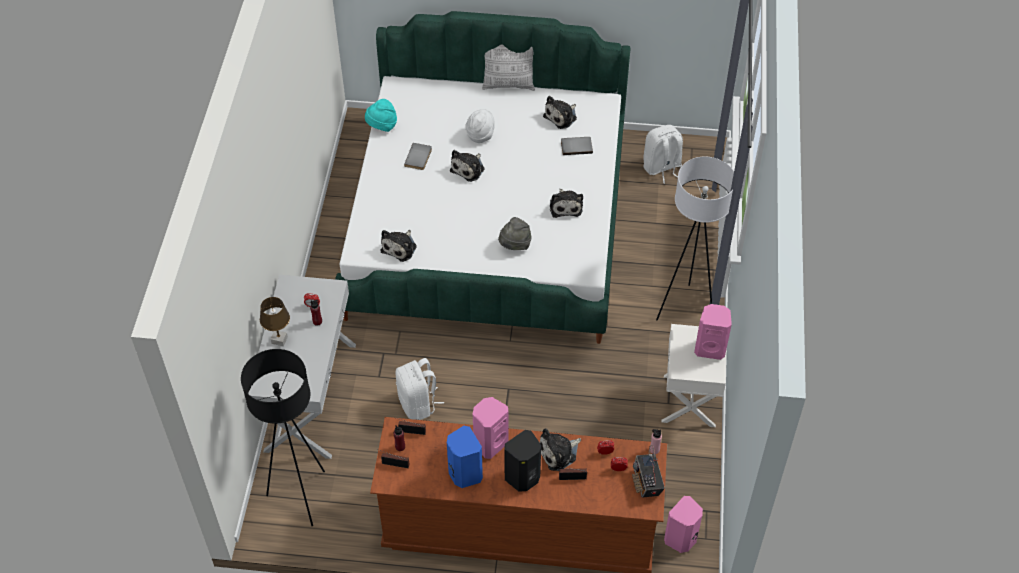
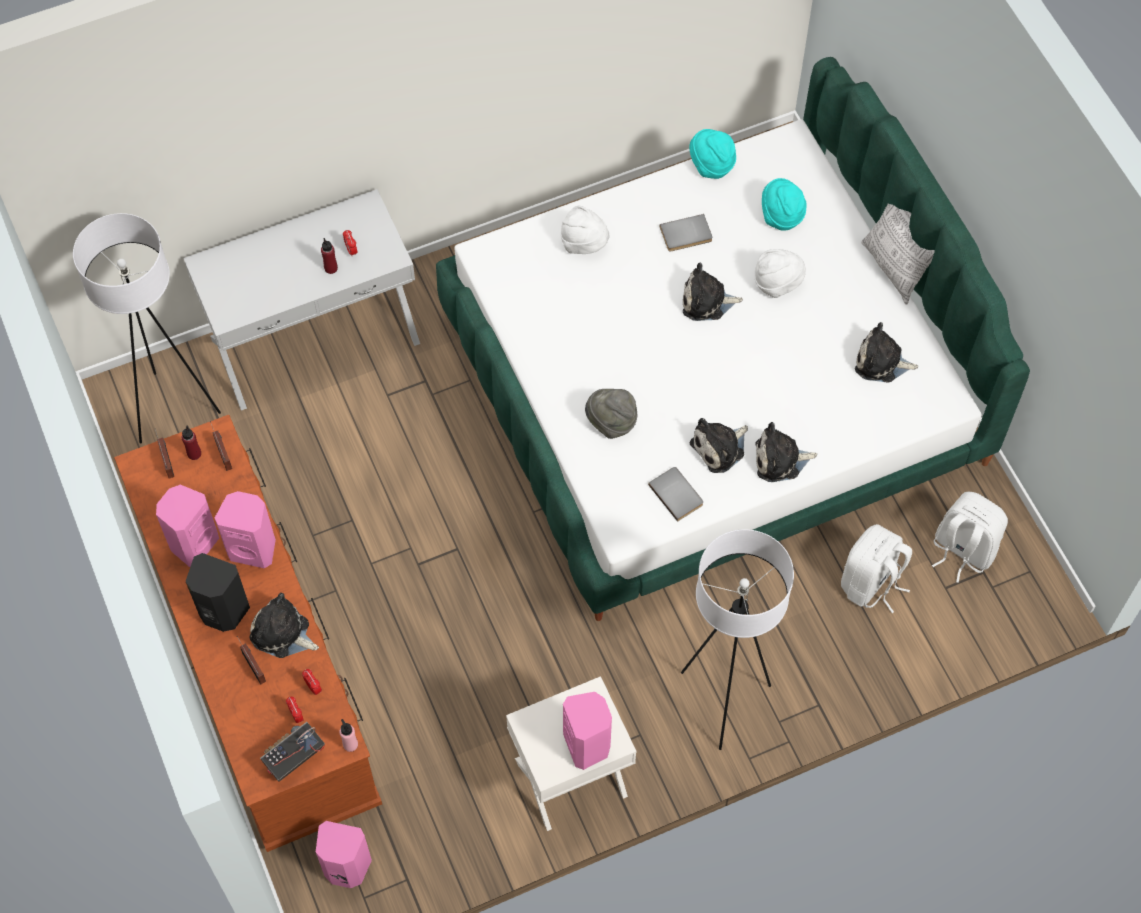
camera: 60 degrees right, 10 degrees up
(279, 340) = (280, 245): brown table lamp -> none
(302, 496) = (173, 409): black floor lamp -> white floor lamp
(388, 204) = (584, 243): none -> white hat
(400, 247) = (522, 295): plush toy -> plush toy (780, 460)
(418, 404) = (373, 459): white backpack -> white backpack (871, 583)
(439, 113) = (781, 215): none -> turquoise hat
(464, 474) = (193, 543): blue speaker -> pink speaker
(576, 146) = (839, 407): grey book -> grey book (677, 494)

